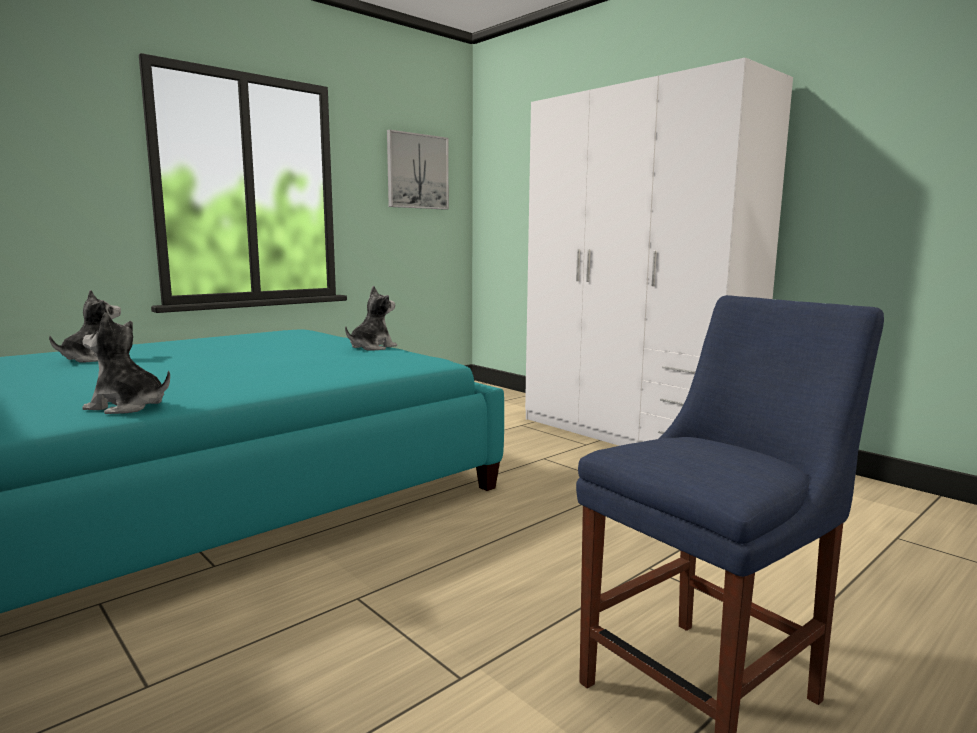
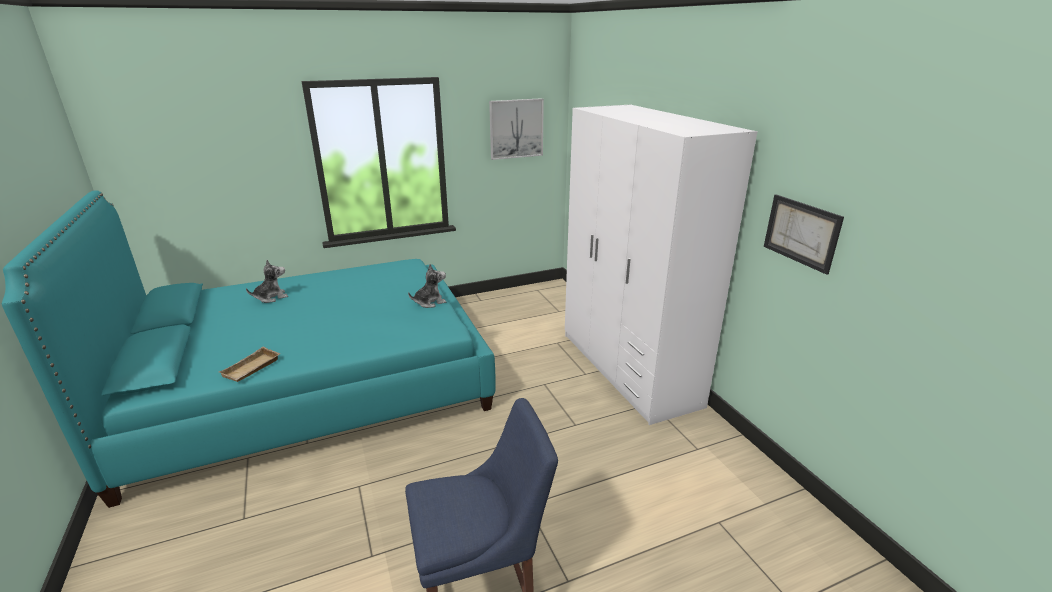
camera: 20 degrees right, 15 degrees up
(127, 407) = (252, 369): plush toy -> beige tray
(876, 171) = (801, 232): none -> picture

